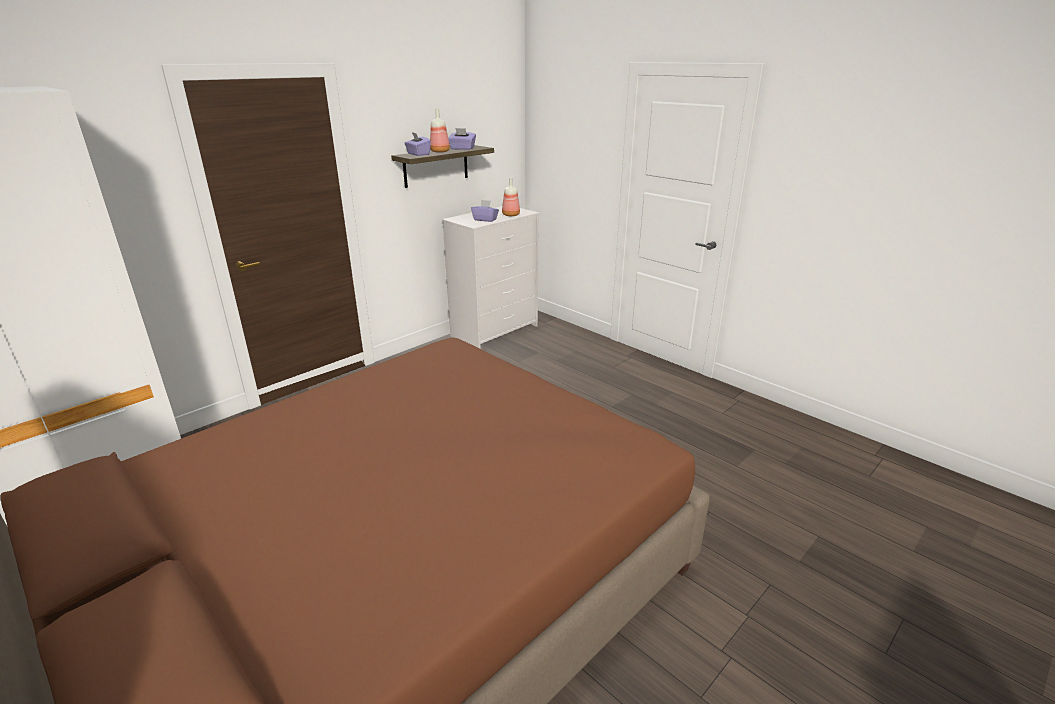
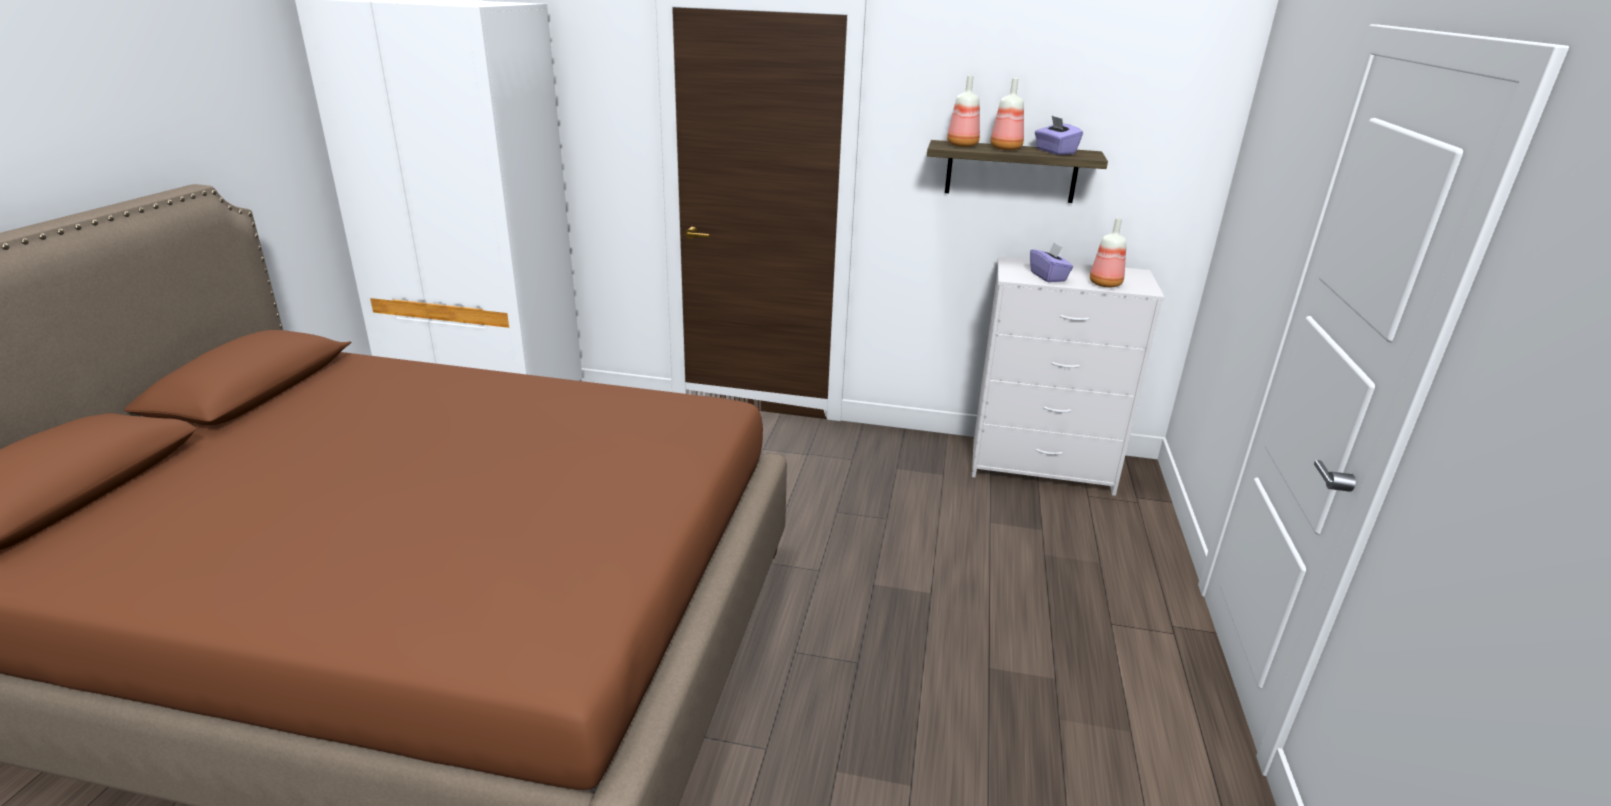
camera: 55 degrees right, 0 degrees up
(418, 154) = (963, 145): purple tissue box -> bottle

